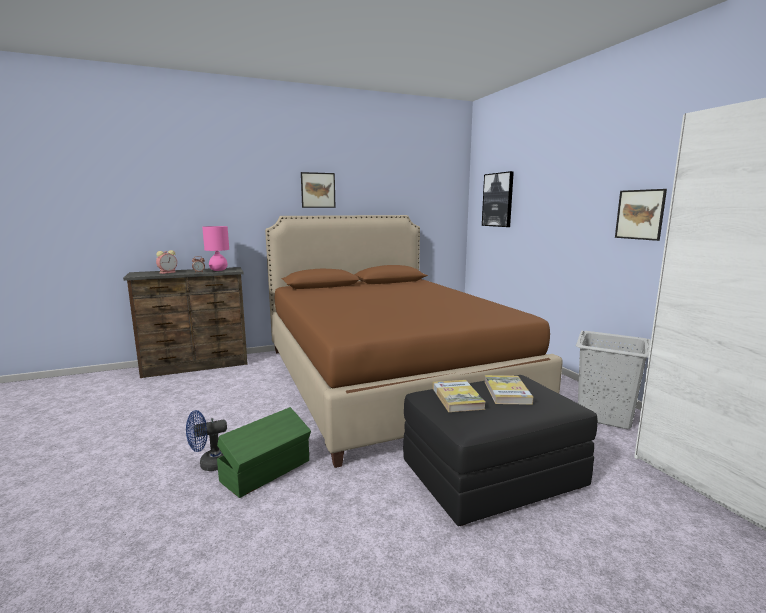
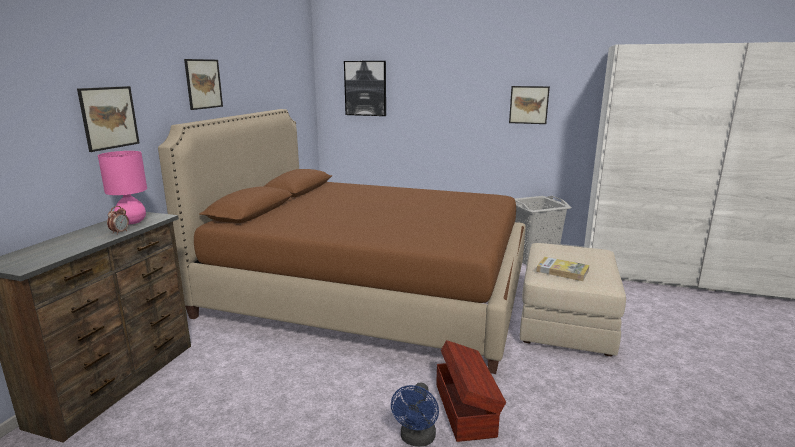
camera: 50 degrees left, 5 degrees up
(168, 272) = (63, 246): alarm clock -> none
(230, 206) = (109, 117): none -> picture
(267, 471) = (466, 408): green storage box -> brown storage box
(492, 475) = (565, 321): black ottoman -> beige ottoman
(507, 392) = (567, 256): book -> none

